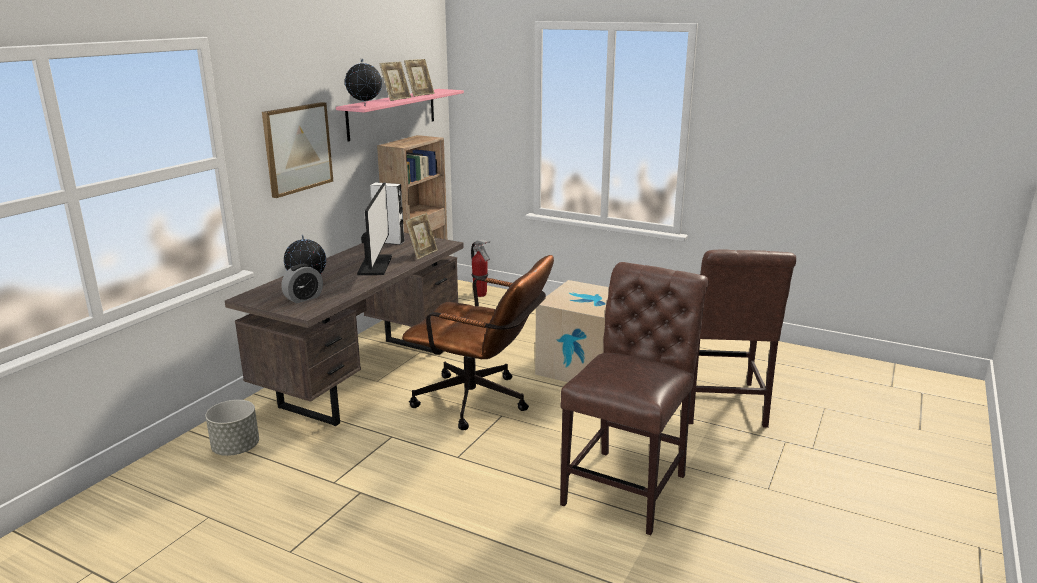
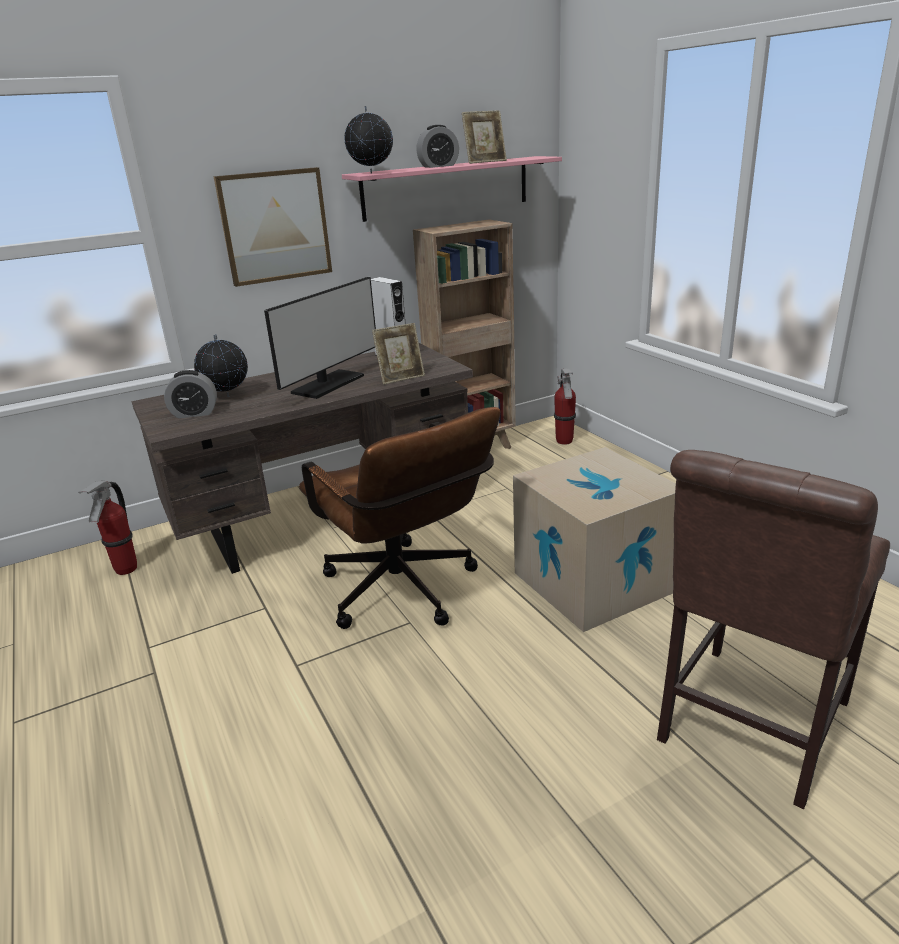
camera: 35 degrees right, 5 degrees up
(236, 448) = (125, 569): grey planter -> fire extinguisher
(396, 99) = (438, 166): picture frame -> alarm clock
(629, 485) = (450, 816): brown chair -> none

